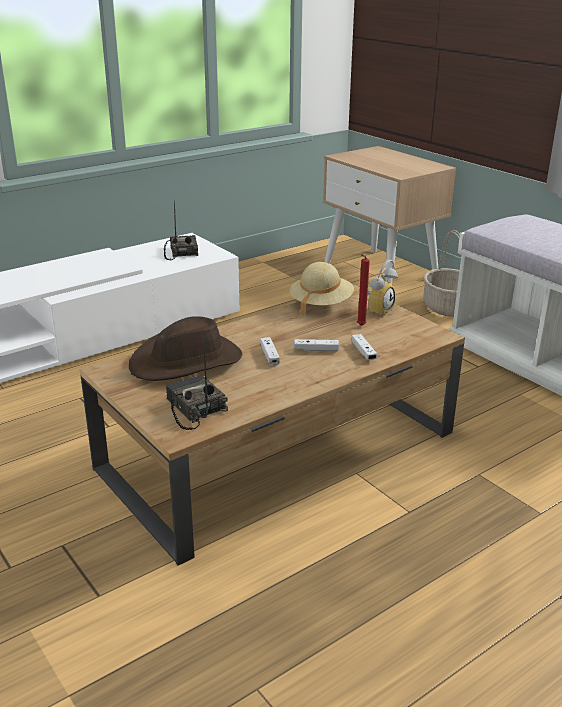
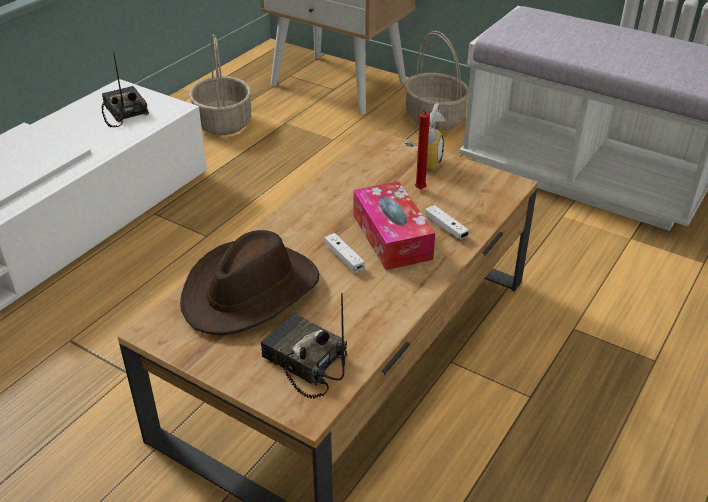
camera: 20 degrees left, 10 degrees up
(271, 284) = (223, 123): none -> basket
(316, 350) = (391, 237): white game controller -> tissue box
(321, 304) = (356, 167): beige hat -> none

